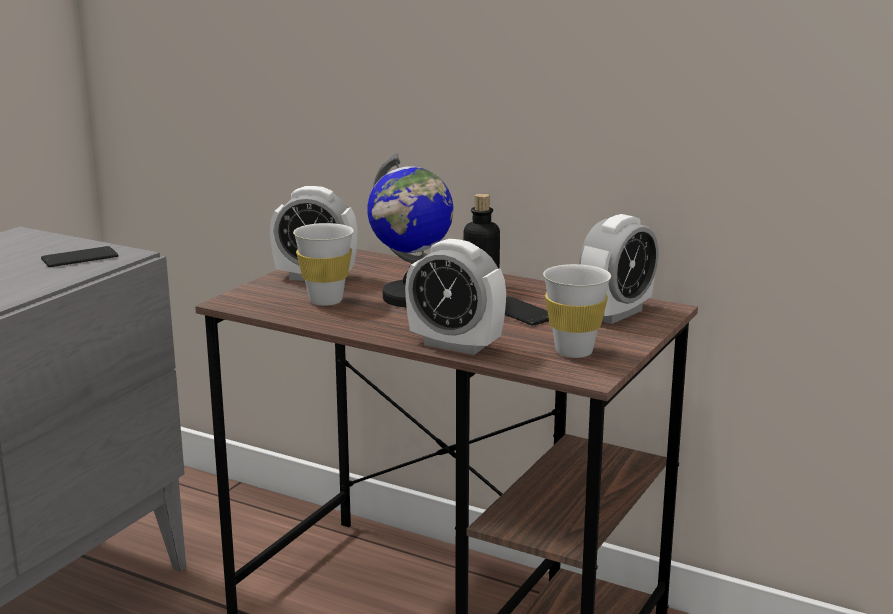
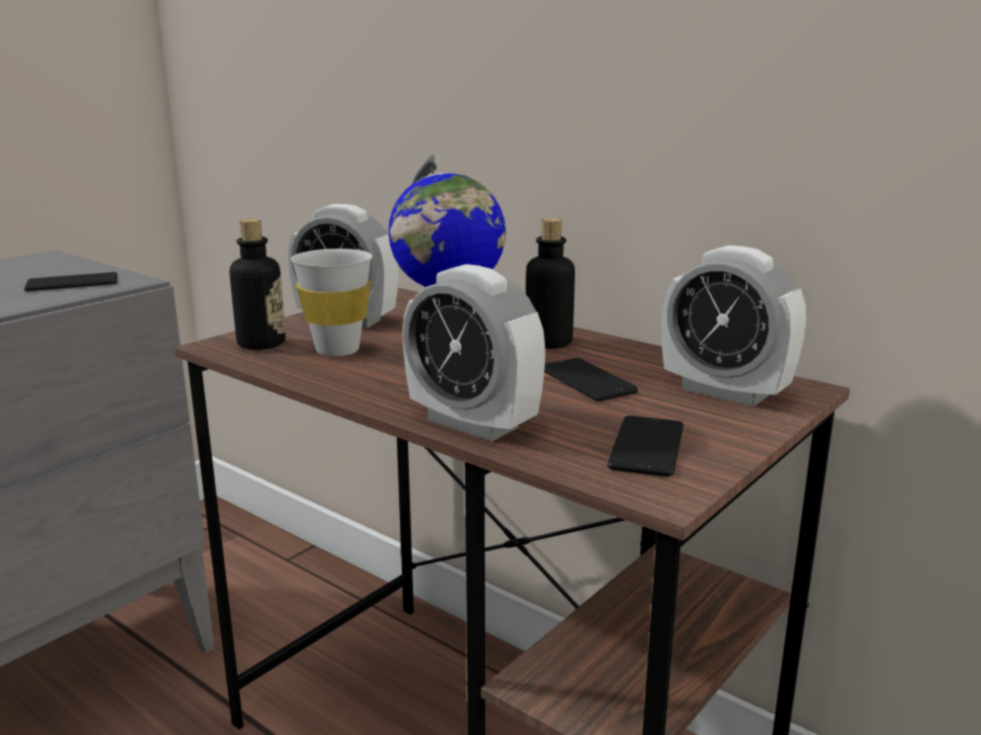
camera: 10 degrees right, 0 degrees up
(262, 299) = (261, 343): none -> bottle
(574, 352) = (646, 447): white cup -> phone
(616, 314) = (725, 392): alarm clock -> alarm clock turned 75 degrees clockwise

